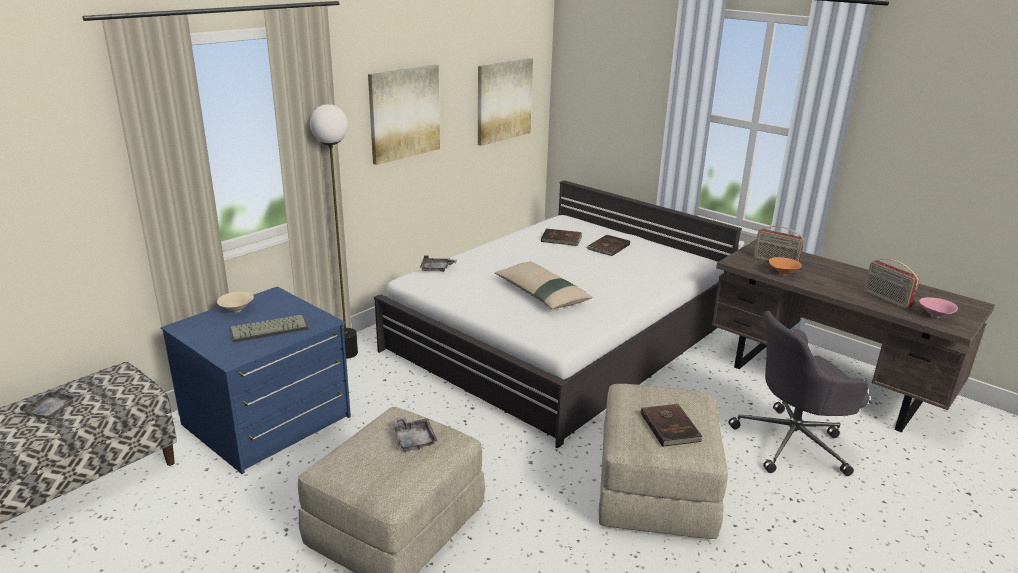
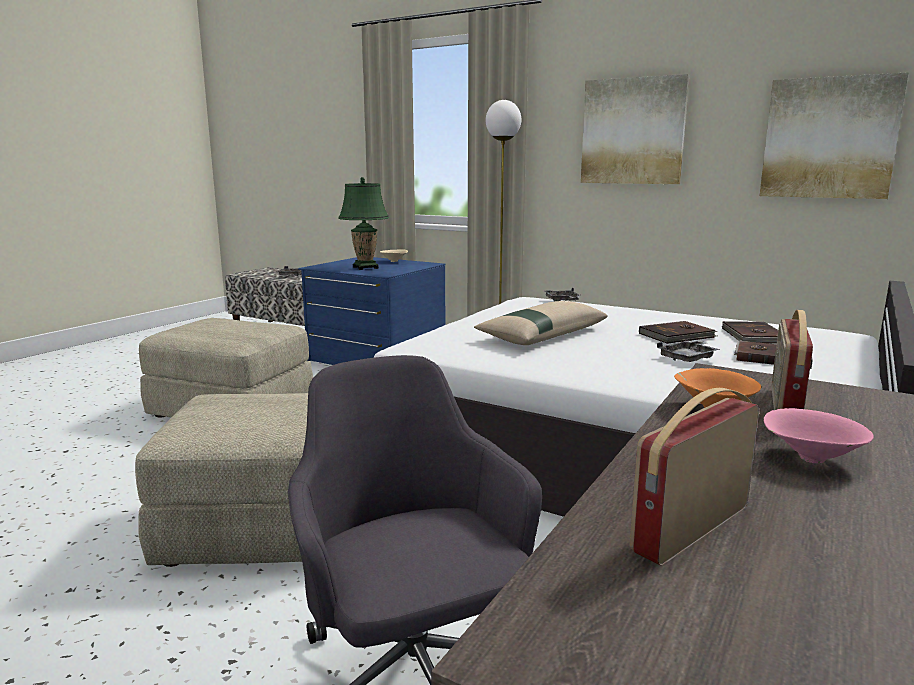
camera: 80 degrees right, 10 degrees down
(270, 329) = (365, 268): keyboard -> green table lamp
(413, 439) = (239, 331): grey tray -> grey tray (688, 358)
(670, 427) = (236, 414): brown book -> brown book (677, 335)
(935, 316) = (615, 613): pink bowl -> pink bowl (809, 459)

